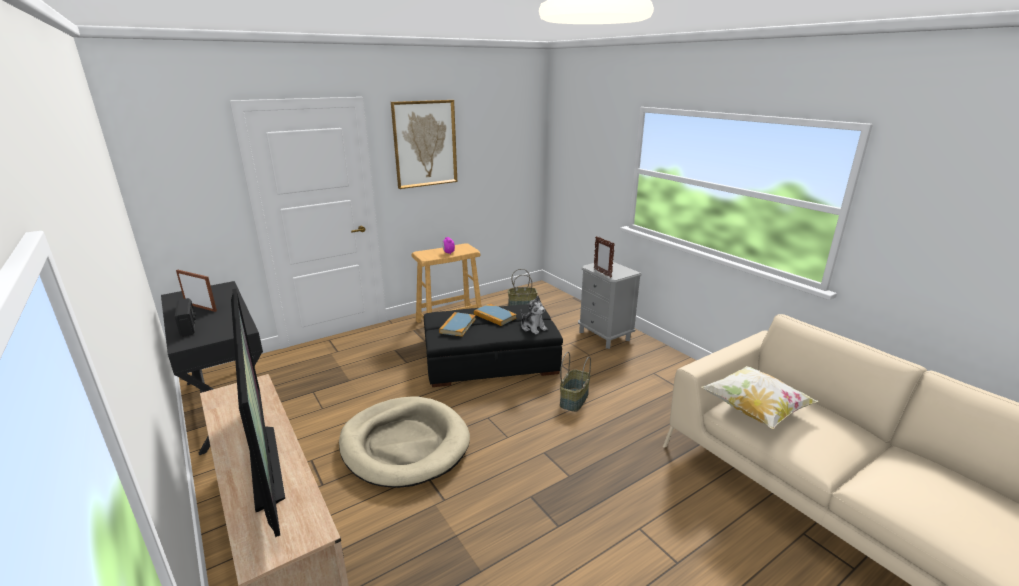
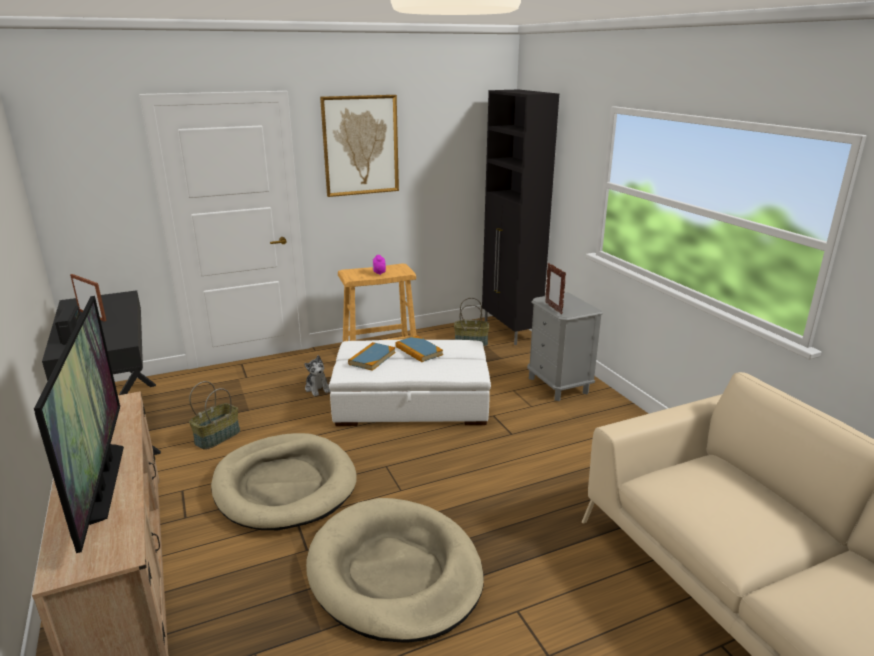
camera: 10 degrees right, 0 degrees up
(490, 360) = (411, 402): black ottoman -> white ottoman
(527, 510) = (395, 572): none -> beige dog bed
(533, 327) = (458, 367): plush toy -> plush toy (317, 388)
(550, 294) = (510, 331): none -> black cabinet
(573, 399) = (493, 456): basket -> basket (217, 437)
(754, 411) = (679, 487): pillow -> none

